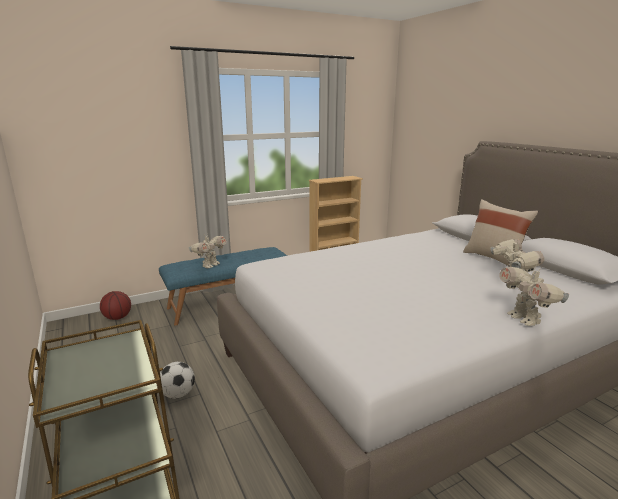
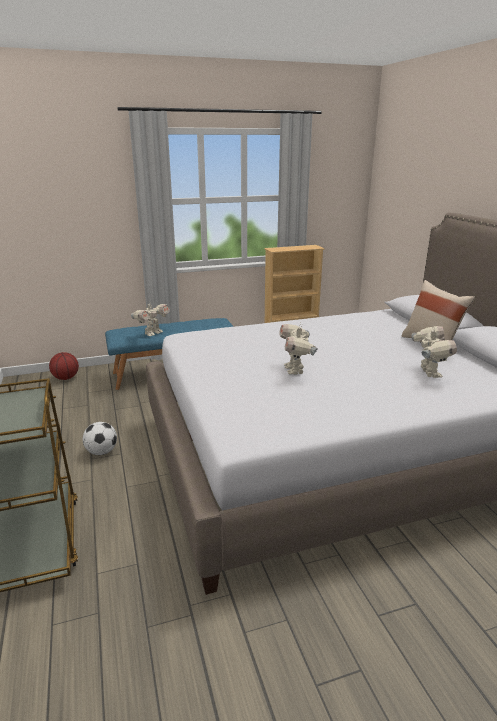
camera: 10 degrees right, 5 degrees up
(525, 319) = (415, 409): toy robot -> toy robot (295, 370)

